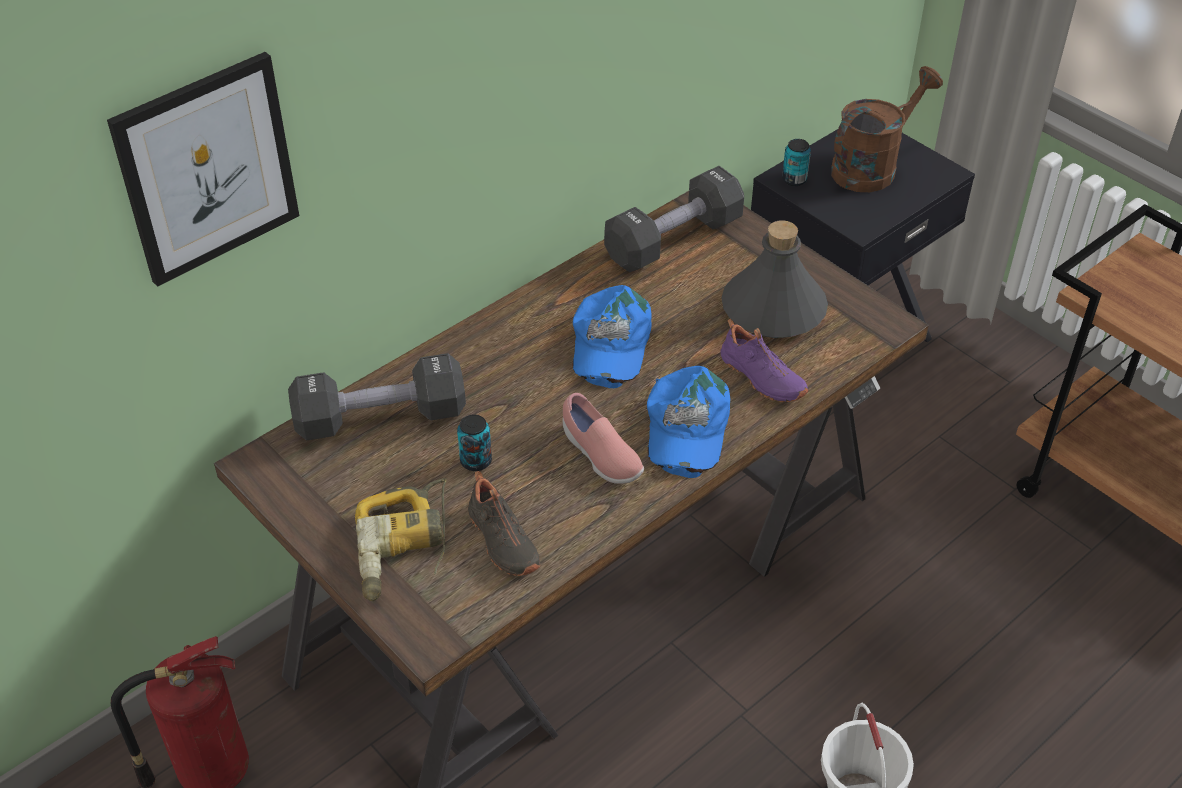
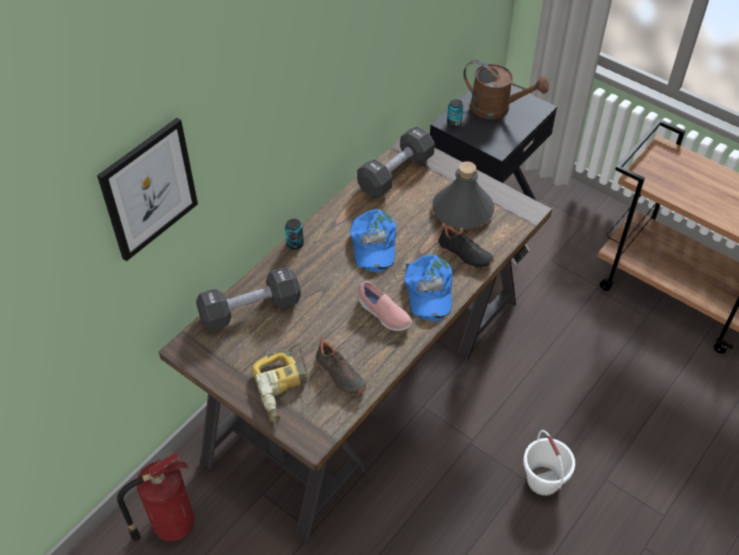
camera: 10 degrees left, 5 degrees up
(476, 461) = (313, 328): can -> can (295, 244)
(760, 378) = (464, 254): purple shoe -> black shoe
(872, 166) = (497, 109): brown watering can -> brown watering can turned 75 degrees clockwise

